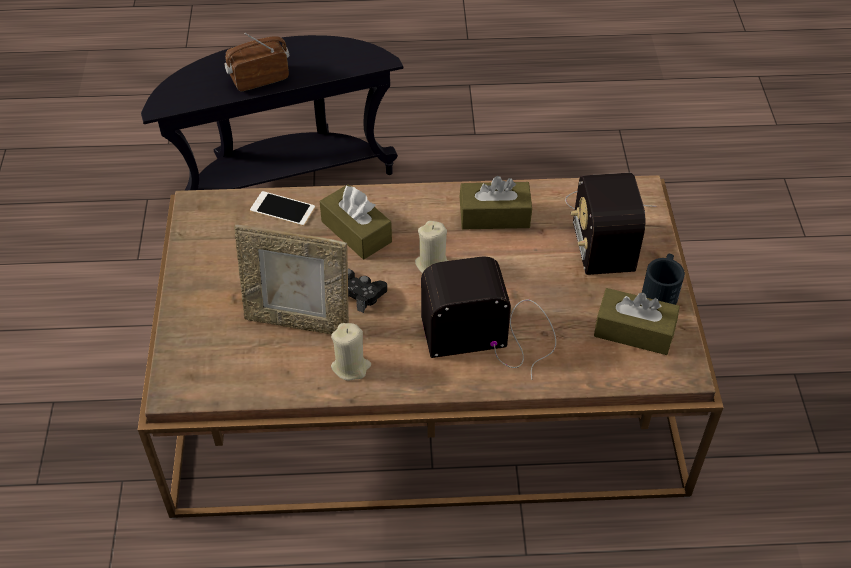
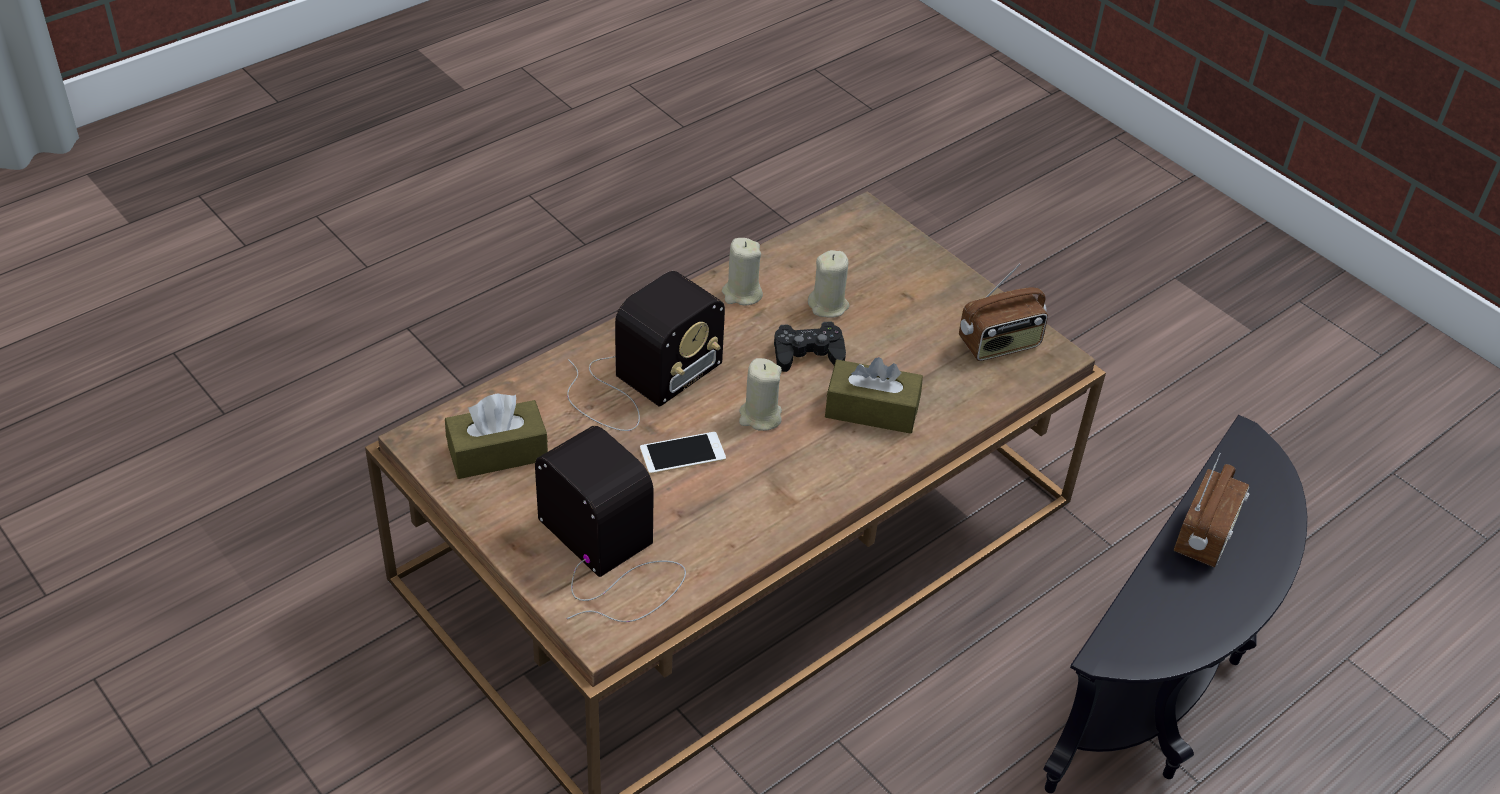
camera: 140 degrees right, 5 degrees down
(221, 230) = (999, 345): none -> radio
(282, 209) = (970, 394): phone -> phone (682, 453)
(299, 321) = (828, 305): picture frame -> beige candle
(494, 216) = (747, 503): brown tissue box -> none
(661, 291) = (495, 511): black mug -> none

